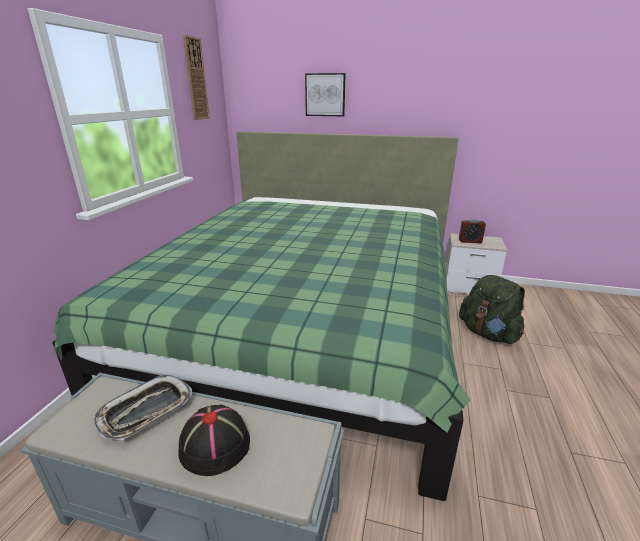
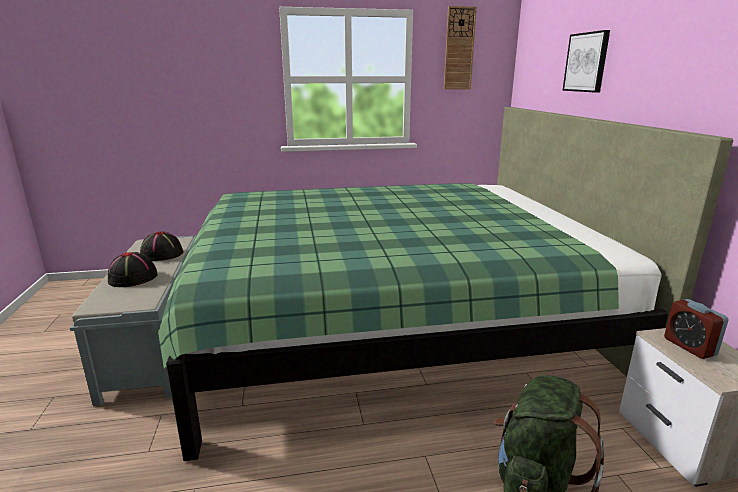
camera: 65 degrees right, 5 degrees down
(146, 411) = (161, 254): tray -> black hat

